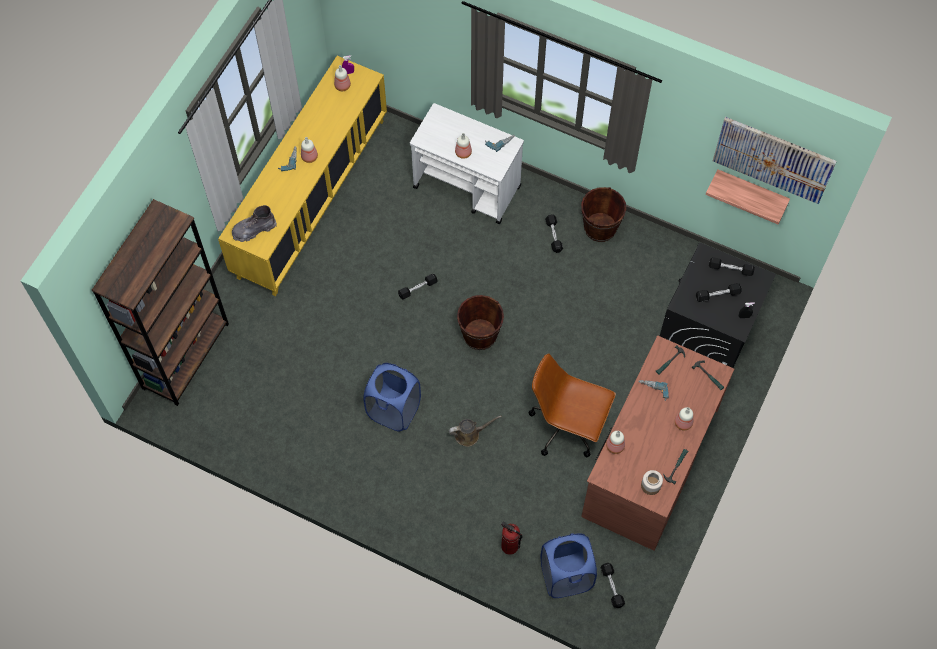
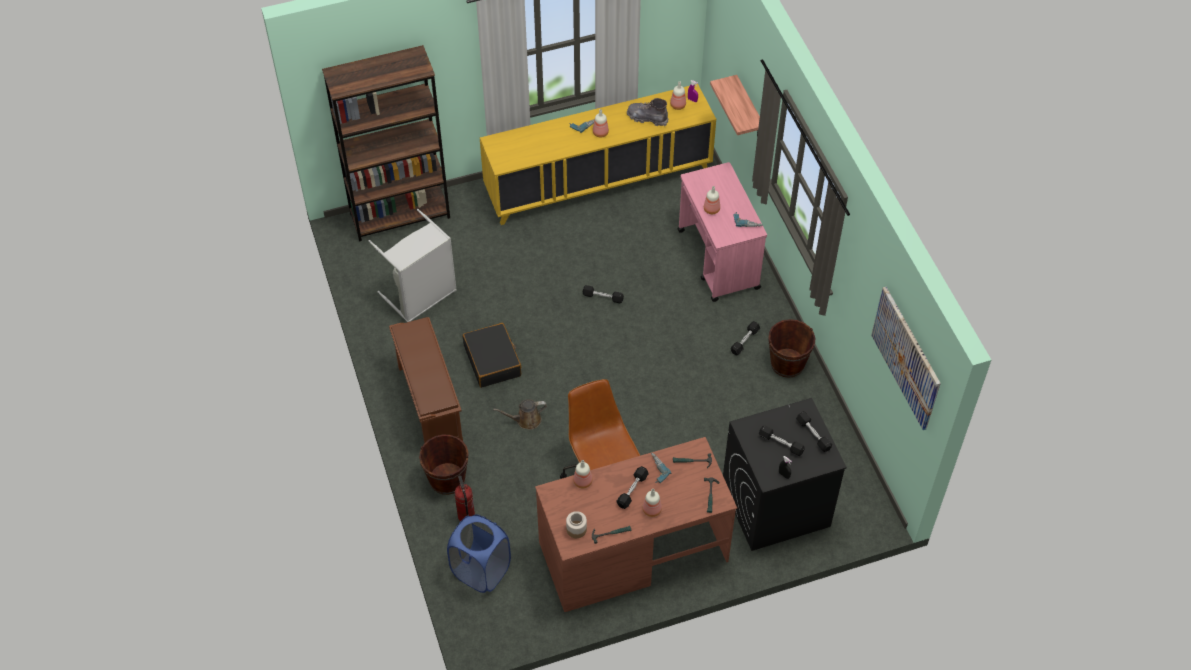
camera: 45 degrees right, 10 degrees down
(254, 230) = (508, 150): grey boot -> grey boot (647, 118)
(281, 407) = (422, 296): none -> grey laundry basket
(384, 487) = (429, 403): none -> brown shoe rack
(393, 410) = (493, 361): blue laundry basket -> black suitcase
(467, 187) = (718, 260): white cart -> pink cart
(469, 434) = (526, 420): brown watering can -> brown watering can turned 135 degrees clockwise
(480, 335) = (611, 362): brown bucket -> brown bucket (447, 479)
(612, 587) = (504, 608): black dumbbell -> black dumbbell (632, 490)
(751, 191) = (890, 389): shelf -> shelf (749, 109)

